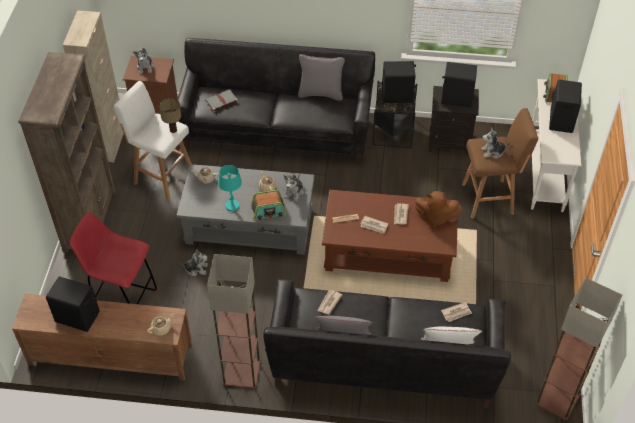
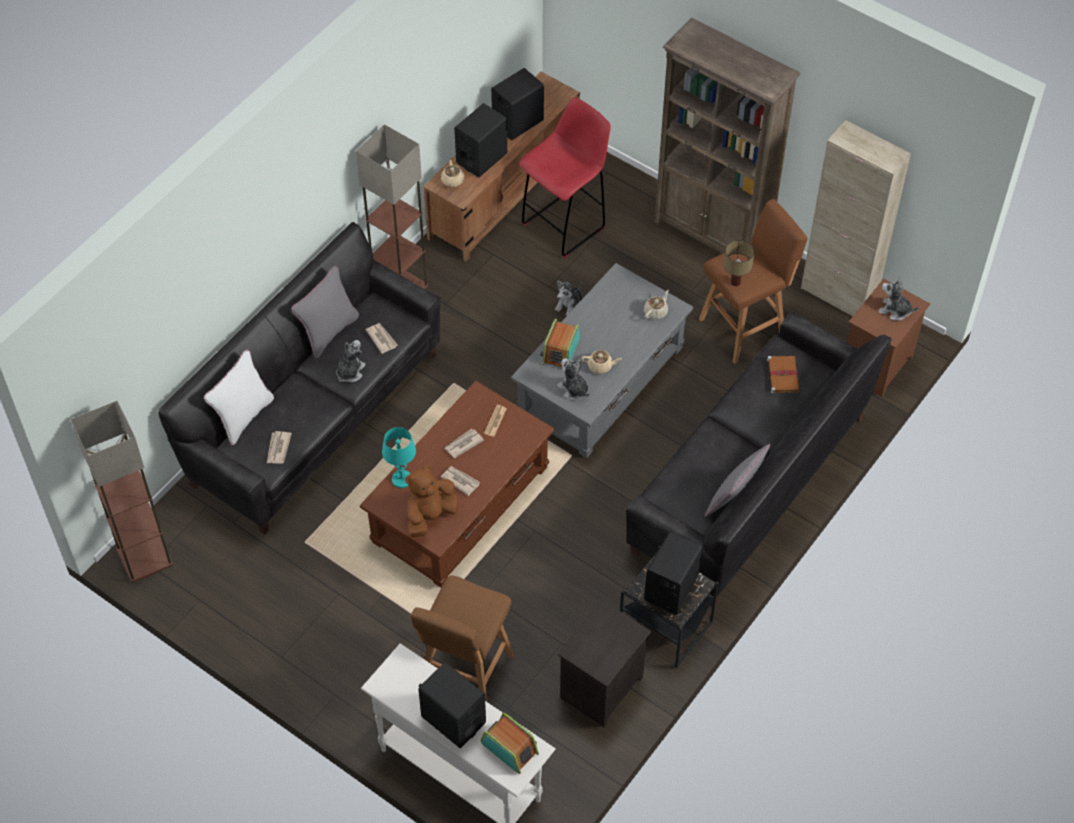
camera: 120 degrees right, 5 degrees up
(162, 176) = (744, 327): white stool -> brown stool
(221, 101) = (782, 375): grey book -> brown book
(232, 205) = (594, 319): turquoise table lamp -> turquoise table lamp (402, 479)
(456, 98) = (605, 644): black speaker -> black speaker (482, 158)
(492, 152) = (464, 608): plush toy -> plush toy (350, 372)

